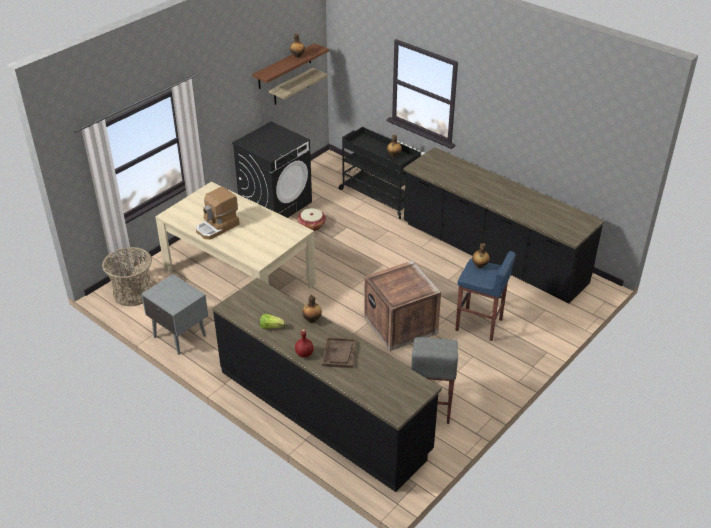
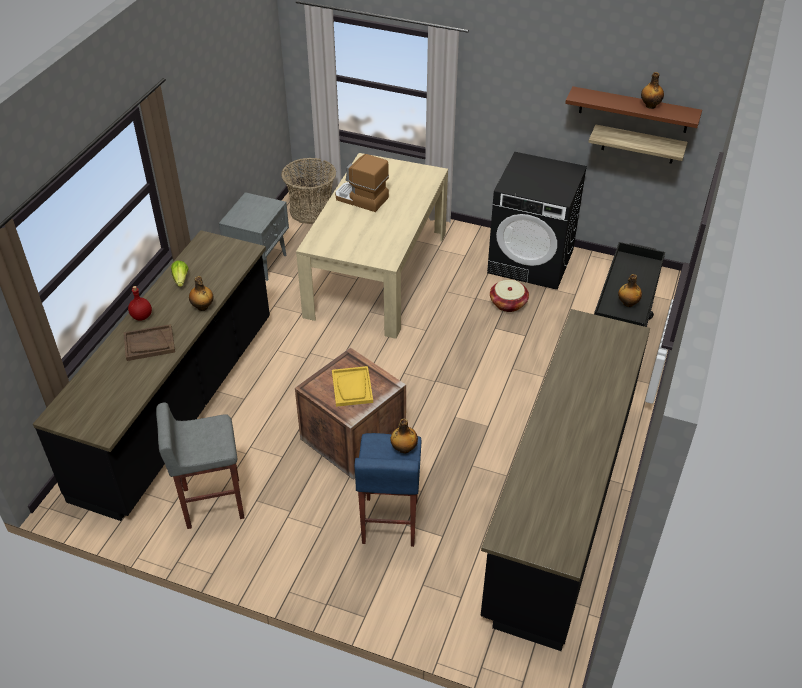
camera: 70 degrees right, 5 degrees up
(404, 283) = (352, 387): none -> yellow tray

